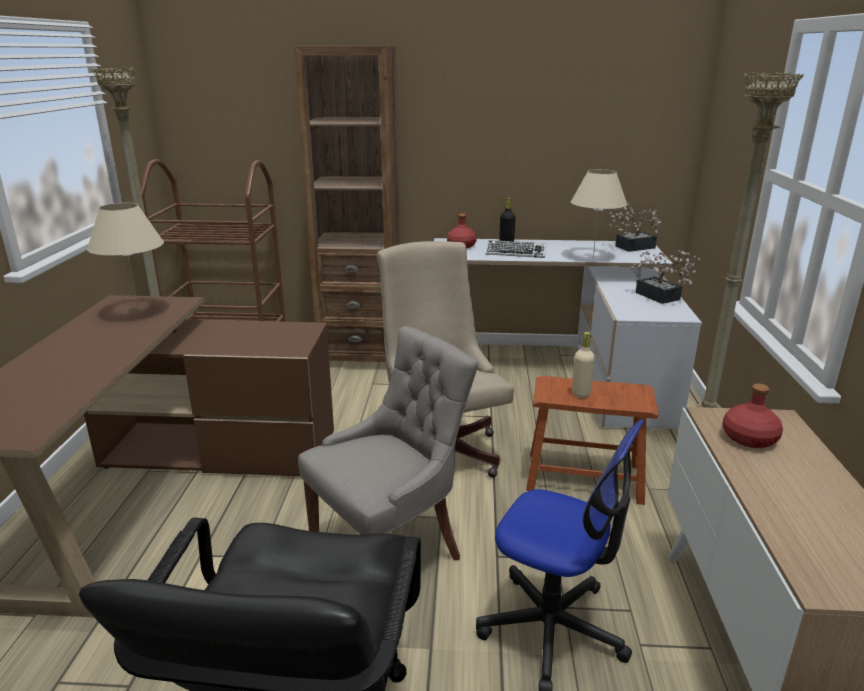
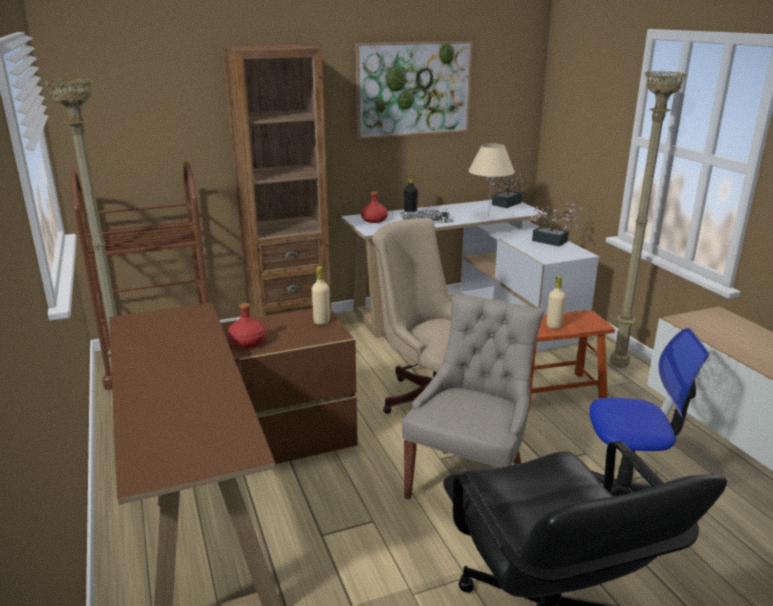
camera: 25 degrees left, 0 degrees up
(138, 313) = (172, 328): beige table lamp -> none
(299, 335) = (321, 321): none -> beige bottle
(527, 101) = (413, 89): none -> picture
(749, 438) = (716, 329): red bottle -> red bottle (247, 342)

